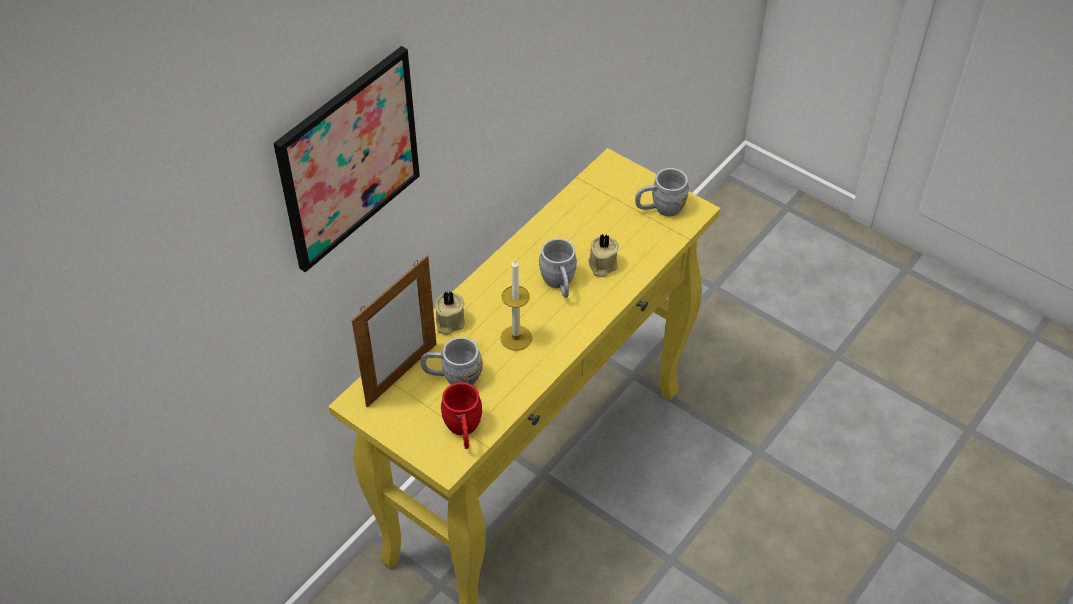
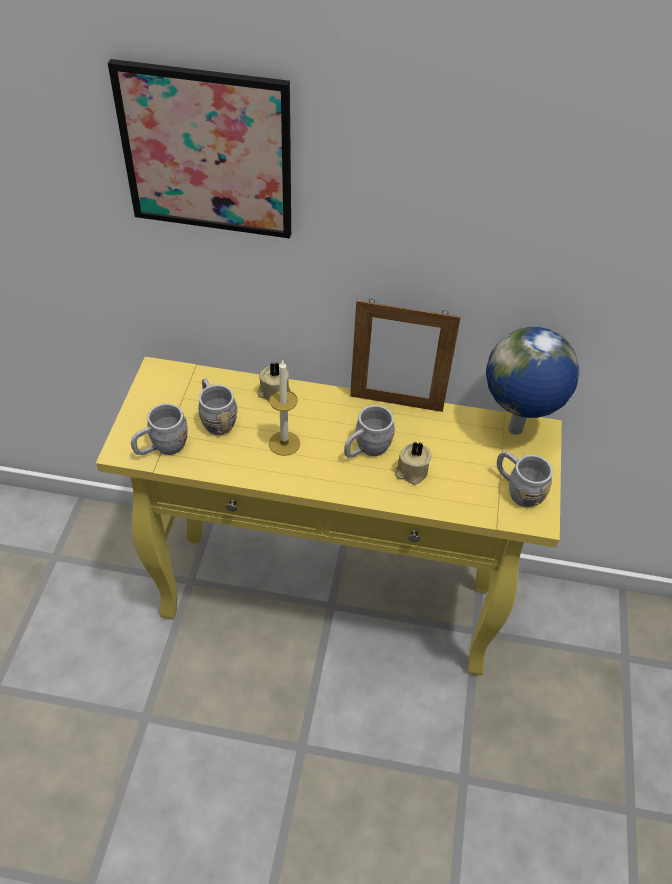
camera: 60 degrees right, 0 degrees up
(401, 374) = (199, 385): picture frame -> picture frame (396, 403)
(463, 430) = (162, 448): red mug -> grey mug
(601, 180) = (516, 431): none -> globe

